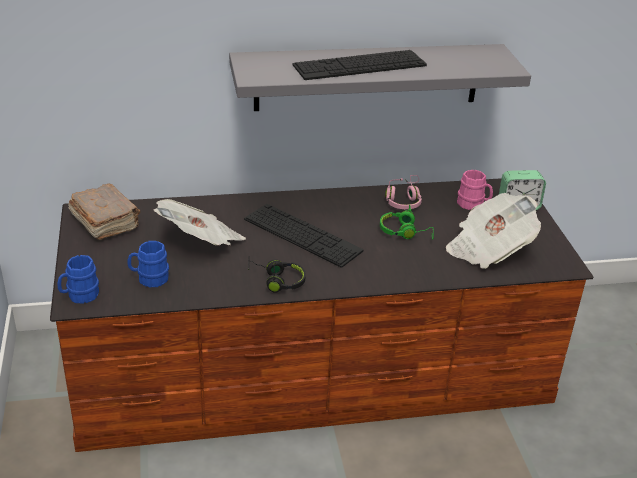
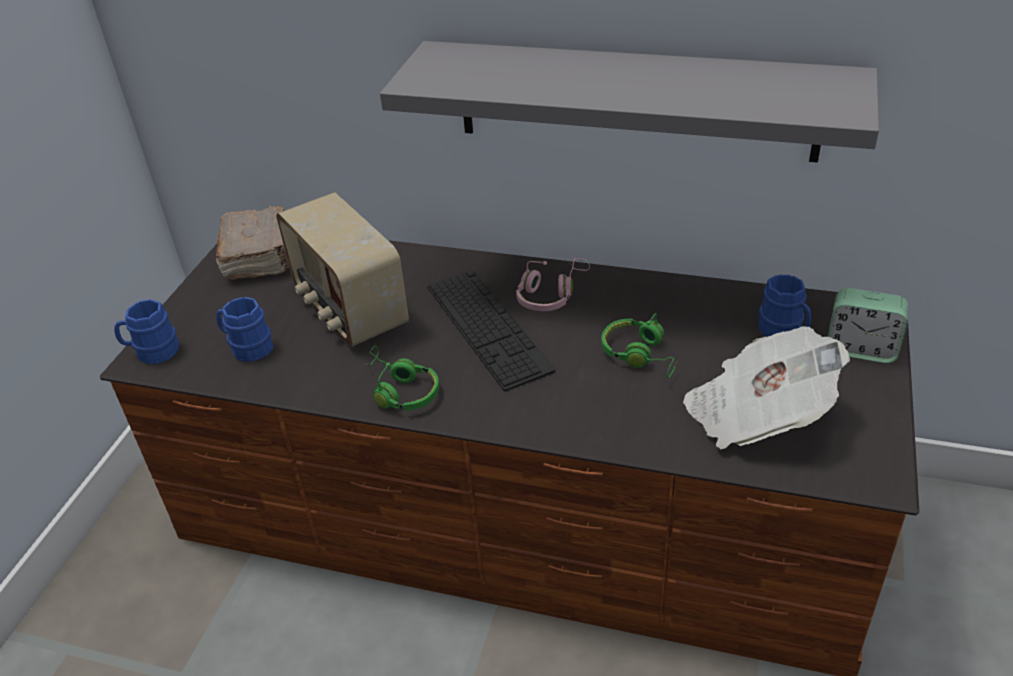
camera: 30 degrees right, 5 degrees up
(201, 242) = (348, 309): newspaper -> radio
(276, 280) = (400, 390): black headphones -> green headphones
(359, 65) = (591, 80): keyboard -> none
(404, 200) = (675, 301): pink headphones -> pink headphones (551, 294)
(473, 204) = (784, 331): pink mug -> blue mug

